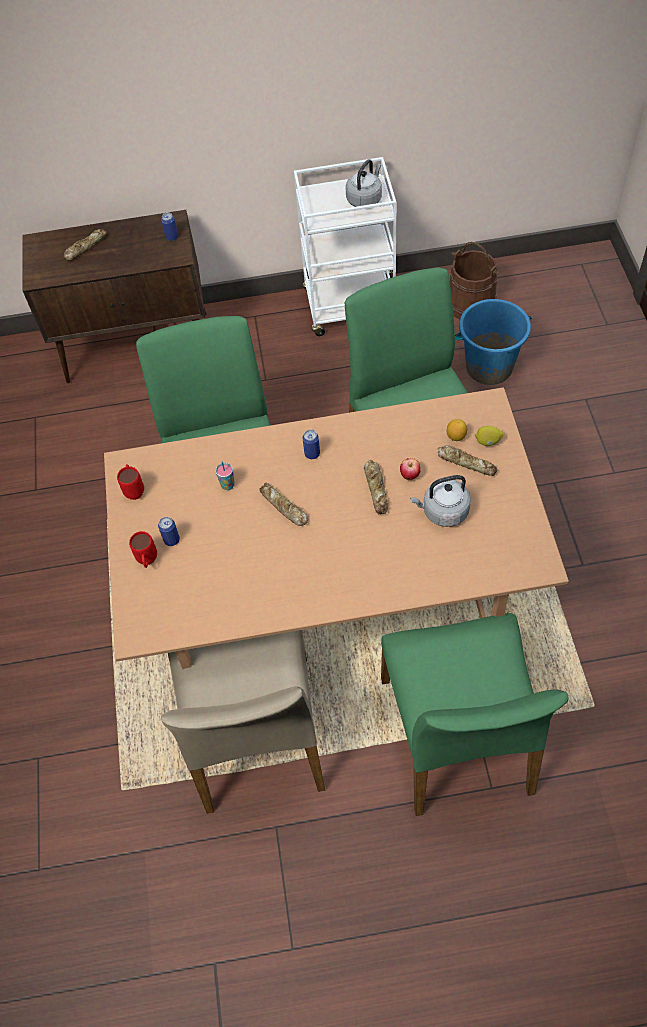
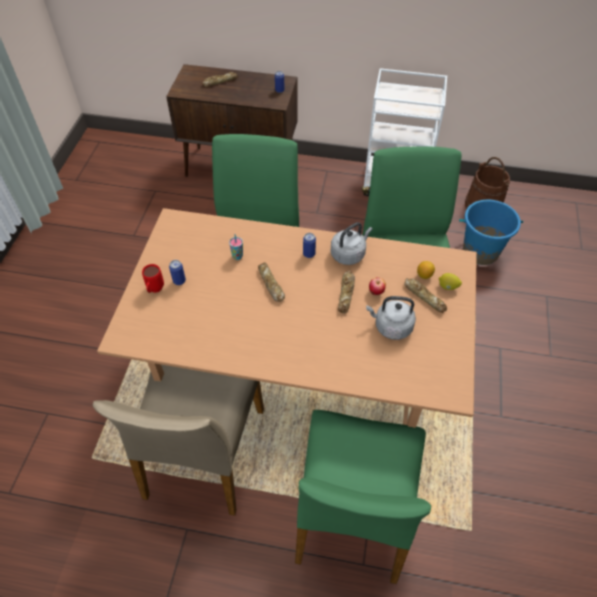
camera: 15 degrees right, 5 degrees down
(134, 489) = (170, 238): red mug -> none
(365, 198) = (424, 101): grey kettle -> grey kettle (349, 254)

